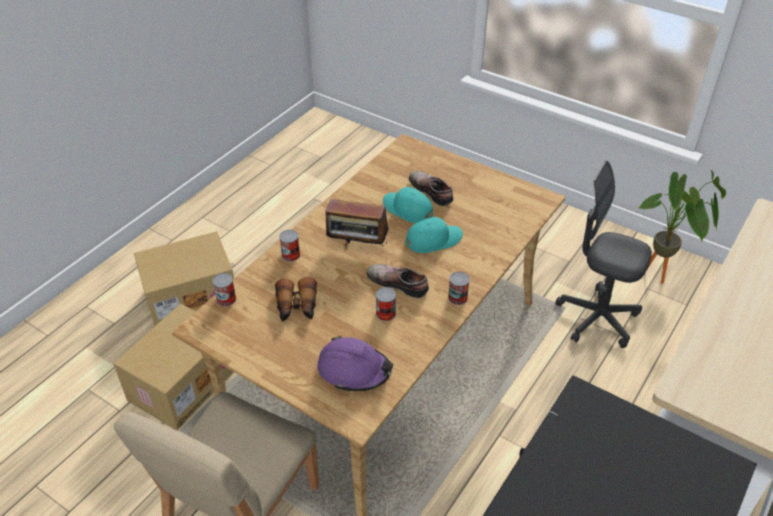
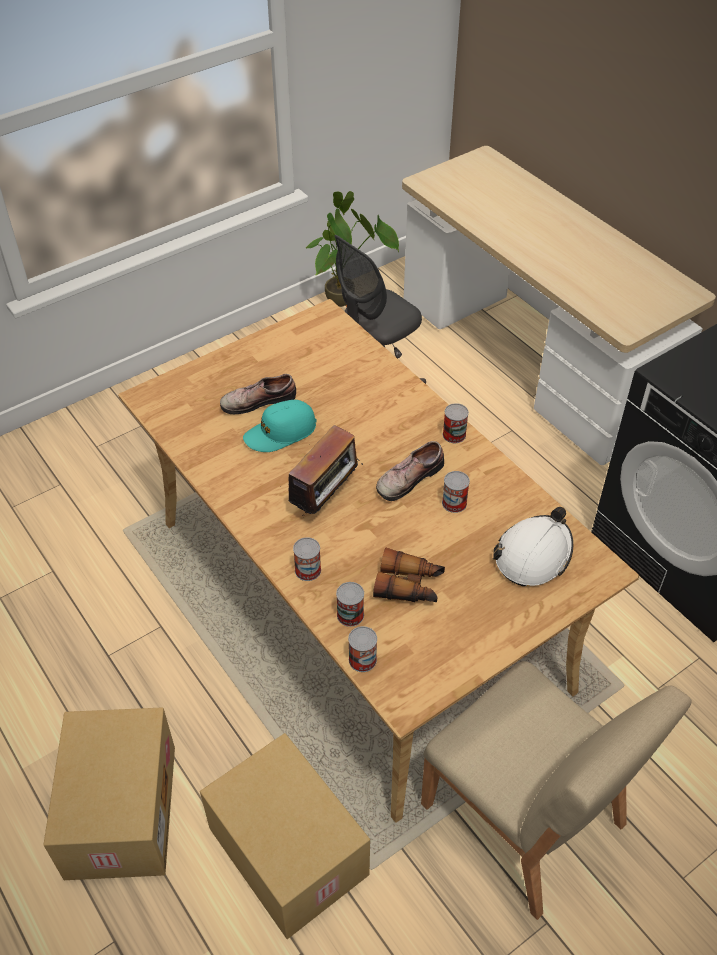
camera: 70 degrees left, 5 degrees up
(261, 284) = (350, 615): none -> can
(354, 370) = (533, 555): purple hard hat -> white hard hat
(433, 240) = (349, 426): turquoise cap -> none

